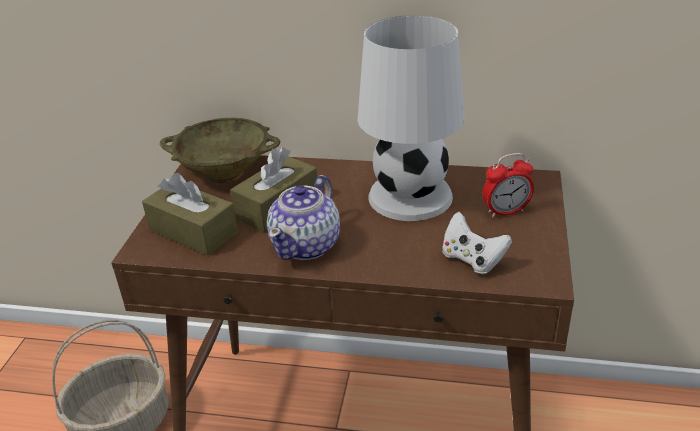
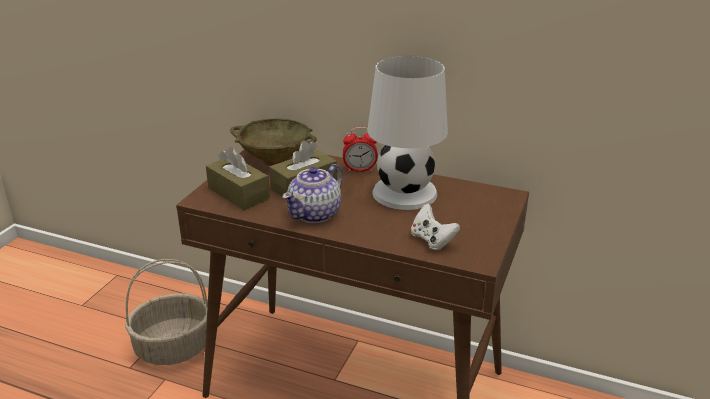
camera: 10 degrees right, 5 degrees down
(506, 212) = (472, 213): alarm clock -> alarm clock (360, 170)

